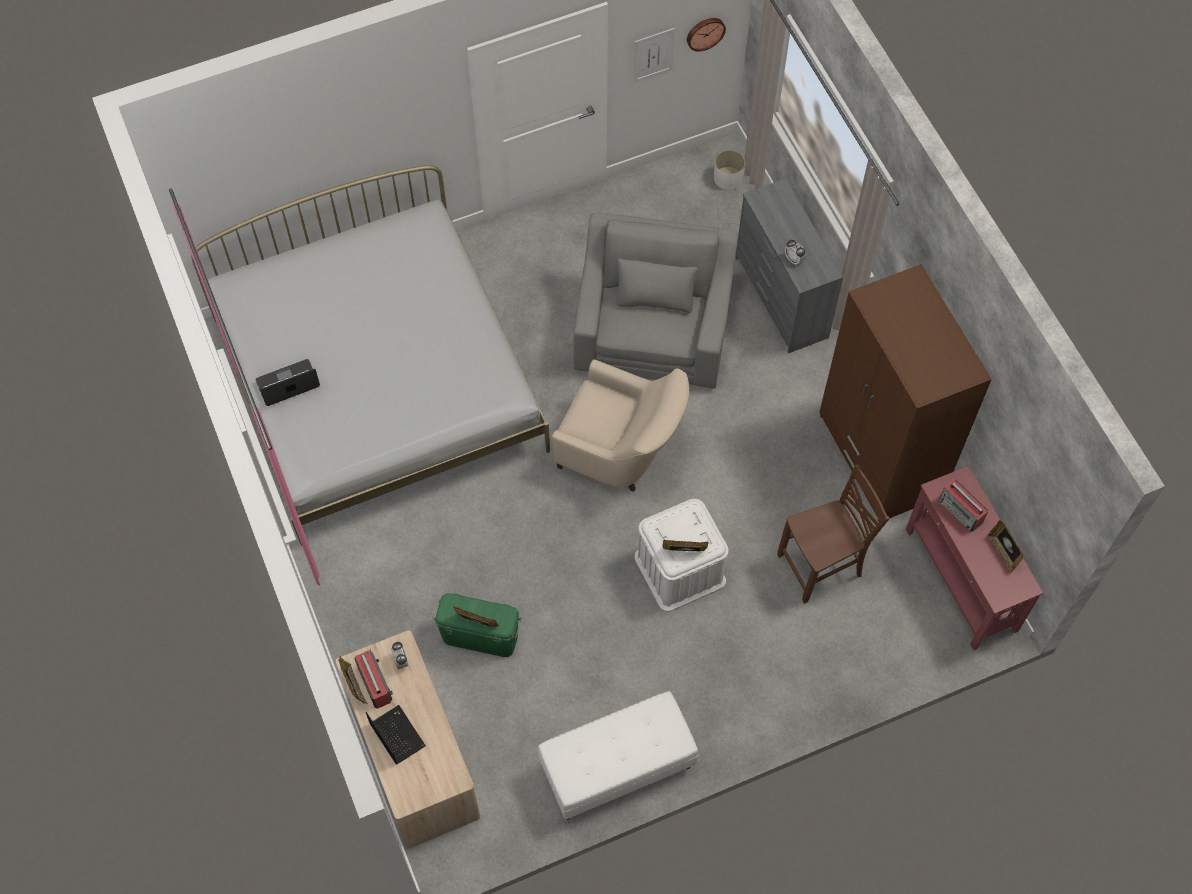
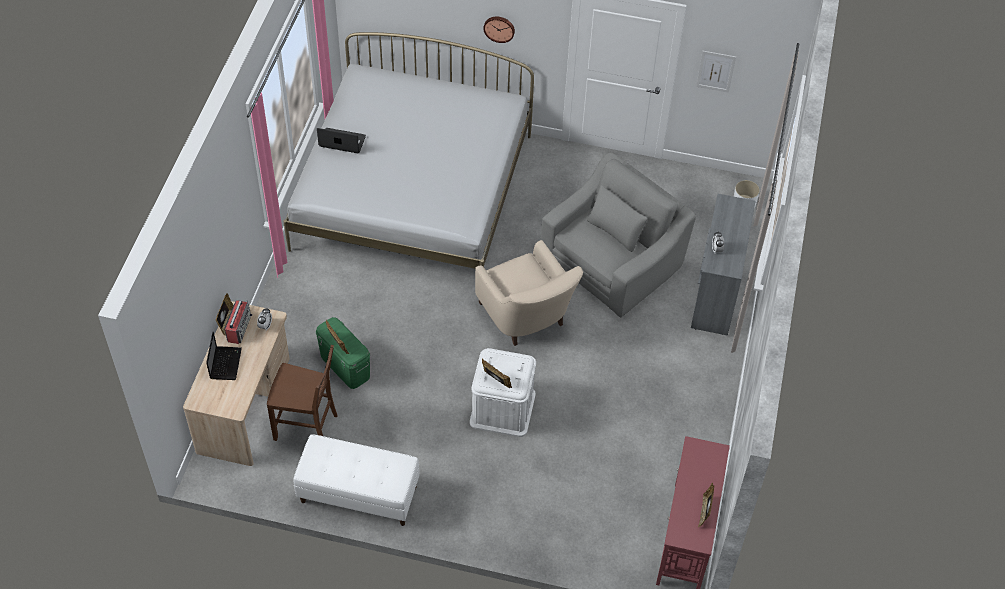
camera: 35 degrees right, 10 degrees down
(705, 32) = (760, 75): wall clock -> wall clock (499, 28)
(821, 567) = (597, 466): brown chair -> brown chair (307, 427)
(879, 457) = (697, 426): brown wardrobe -> none
(961, 512) = (698, 469): radio -> none

